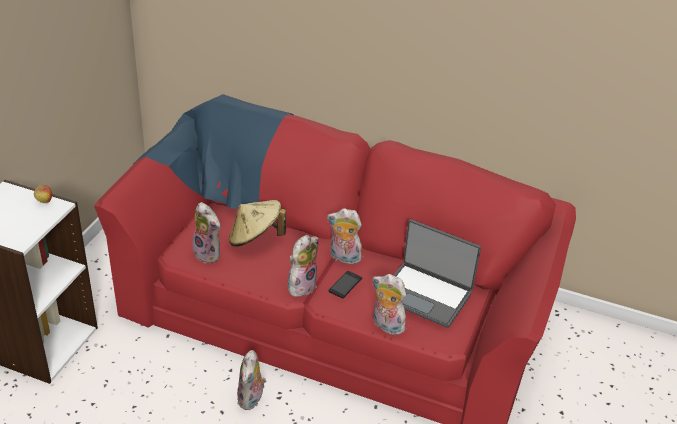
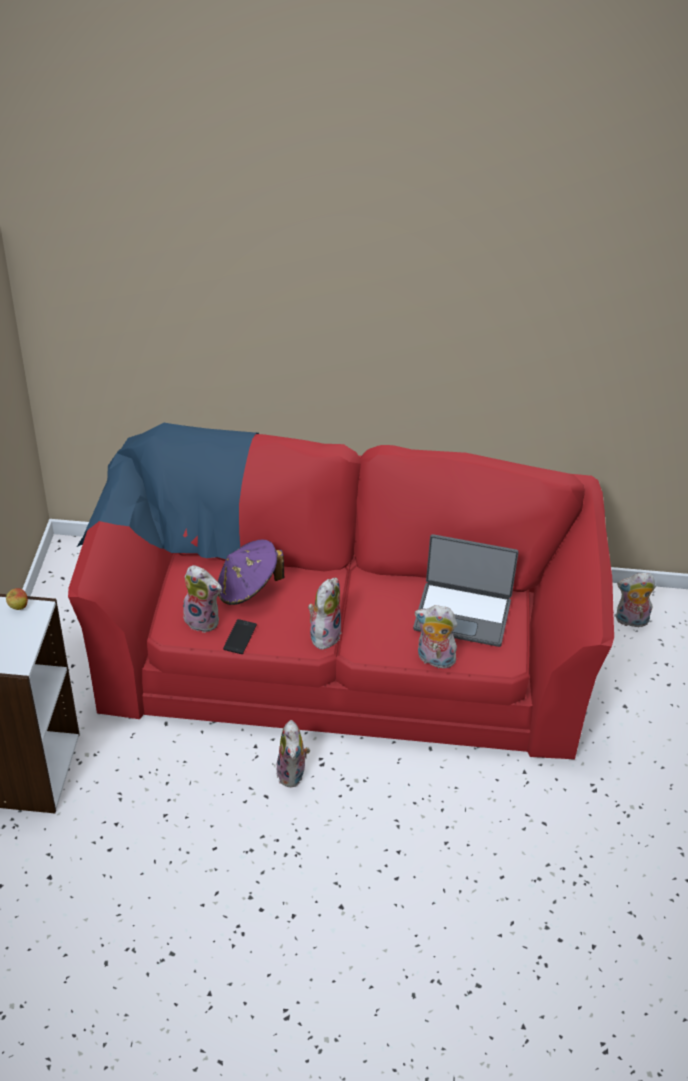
camera: 15 degrees left, 5 degrees up
(255, 238) = (248, 589): beige hat -> purple hat
(343, 258) = (356, 590): plush toy -> plush toy (631, 621)
(345, 285) = (372, 622): phone -> phone (240, 637)

